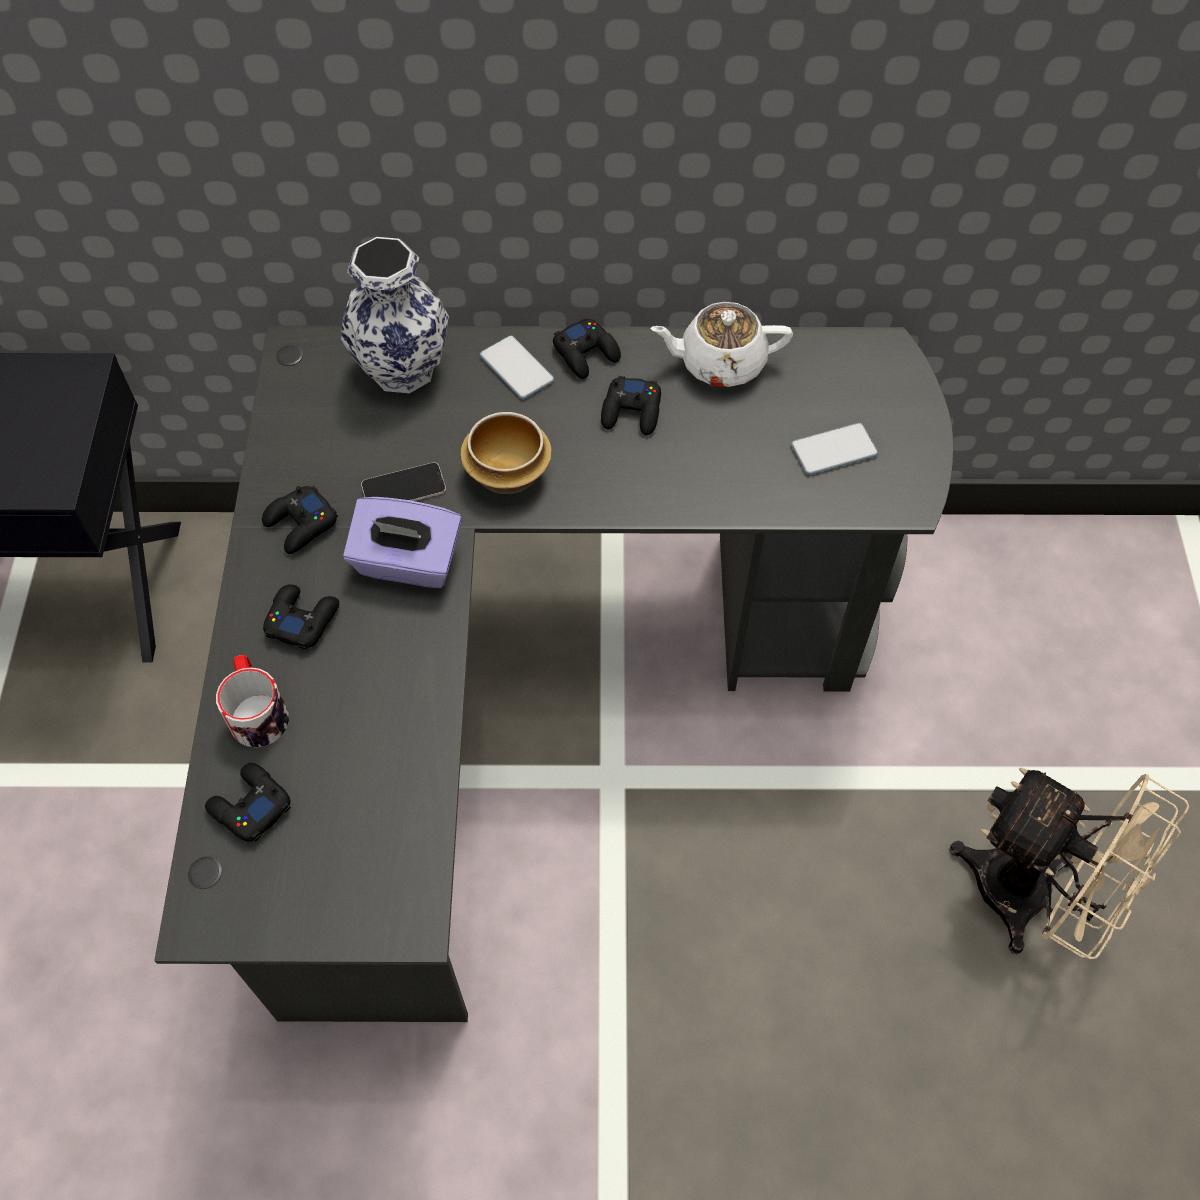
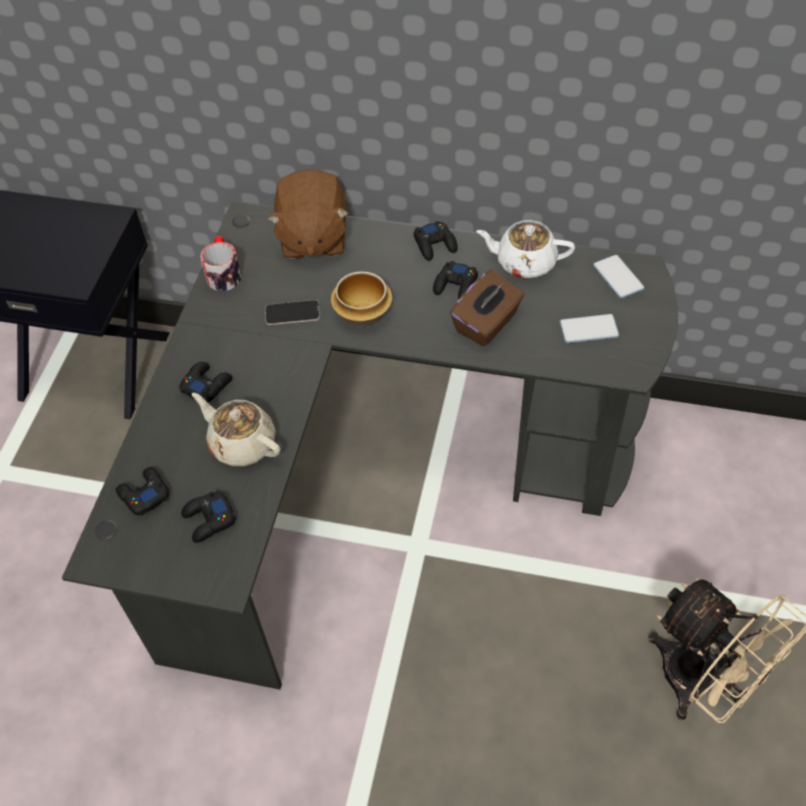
camera: 15 degrees right, 5 degrees down
(257, 710) = (163, 436): mug -> mug (224, 273)
(301, 525) = (221, 327): black game controller -> black game controller (209, 520)
(379, 700) = (242, 443): none -> beige teapot
(404, 367) = (312, 238): vase -> brown plush toy
(408, 563) = (282, 360): purple tissue box -> none
(516, 368) = (386, 248): phone -> phone (618, 277)
(690, 462) = (487, 323): none -> brown tissue box

